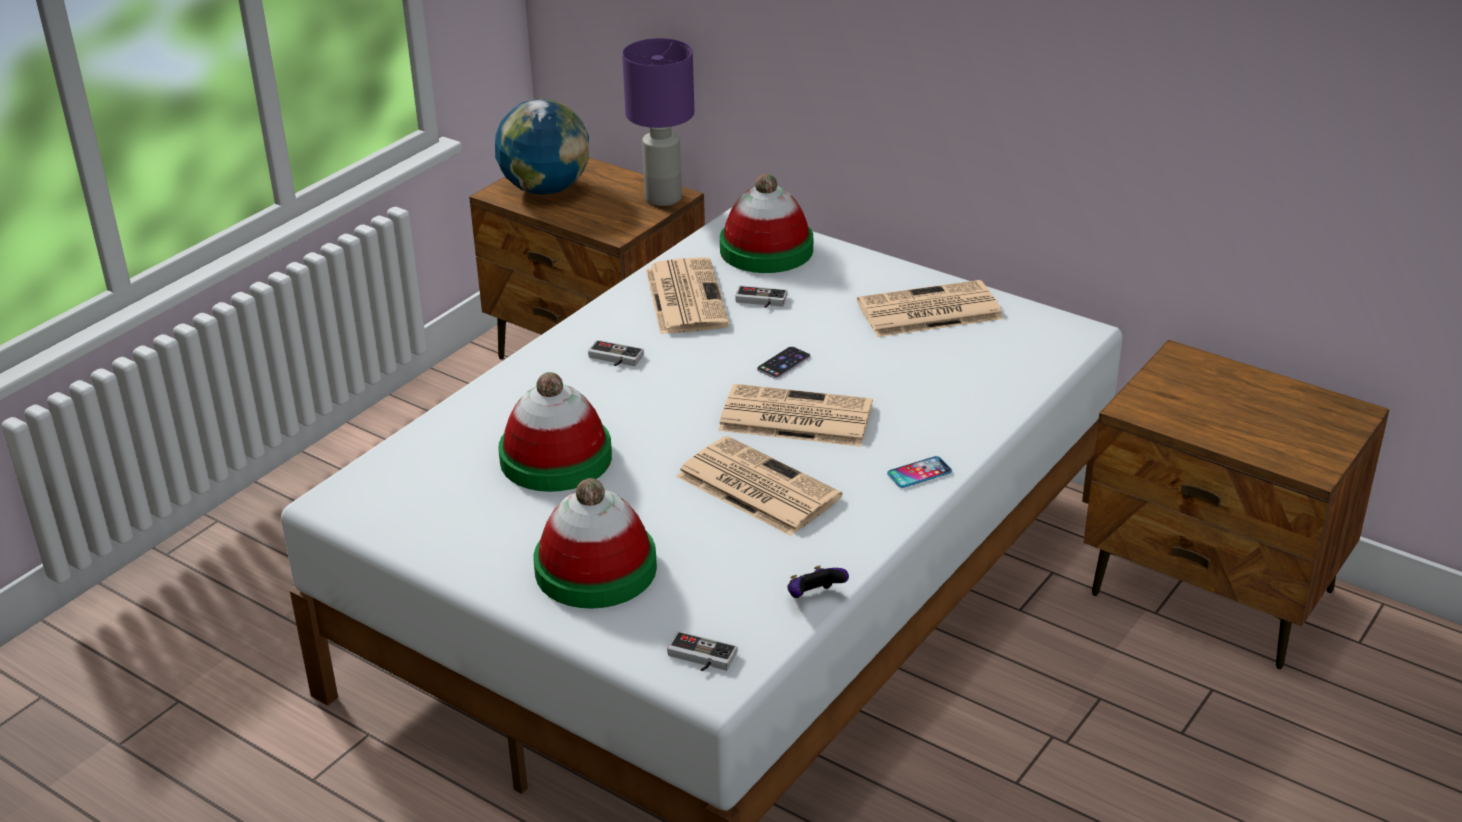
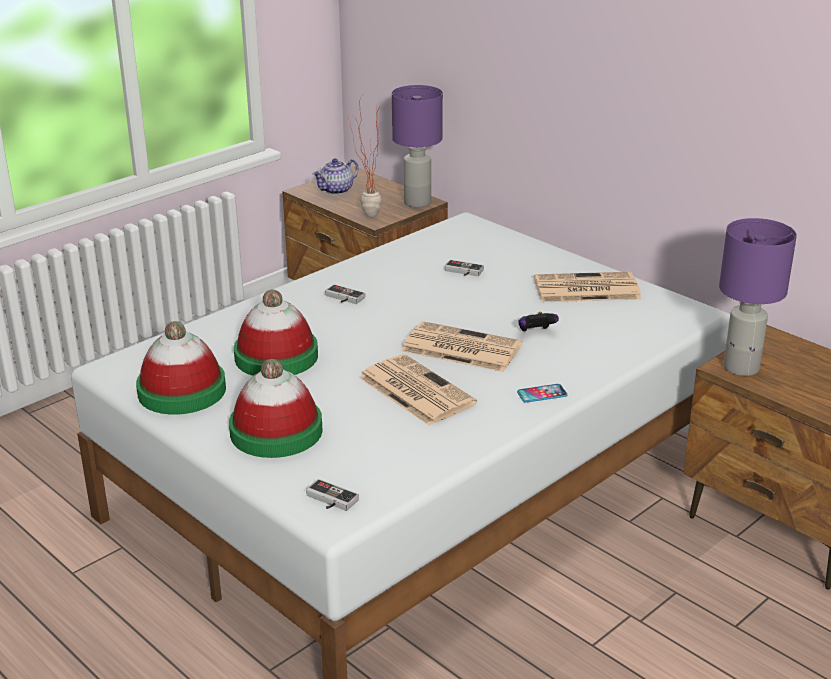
camera: 10 degrees right, 5 degrees down
(545, 189) = (336, 191): globe -> teapot
(599, 228) = (365, 217): none -> potted plant
(685, 297) = (409, 264): newspaper -> none
(766, 249) = (479, 240): hat -> hat (182, 391)
(783, 363) = (465, 312): phone -> none
(814, 597) = (431, 469): game controller -> game controller (535, 332)
(1155, 406) = (742, 368): none -> purple table lamp

